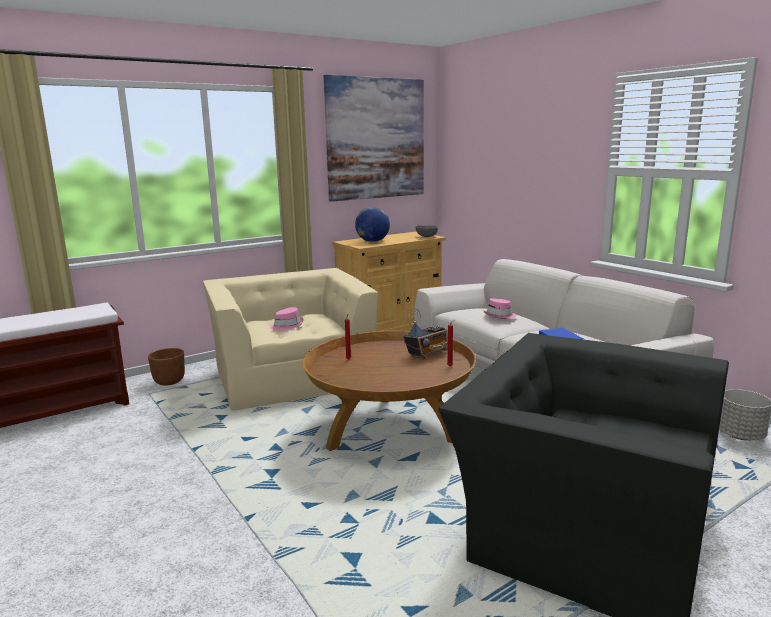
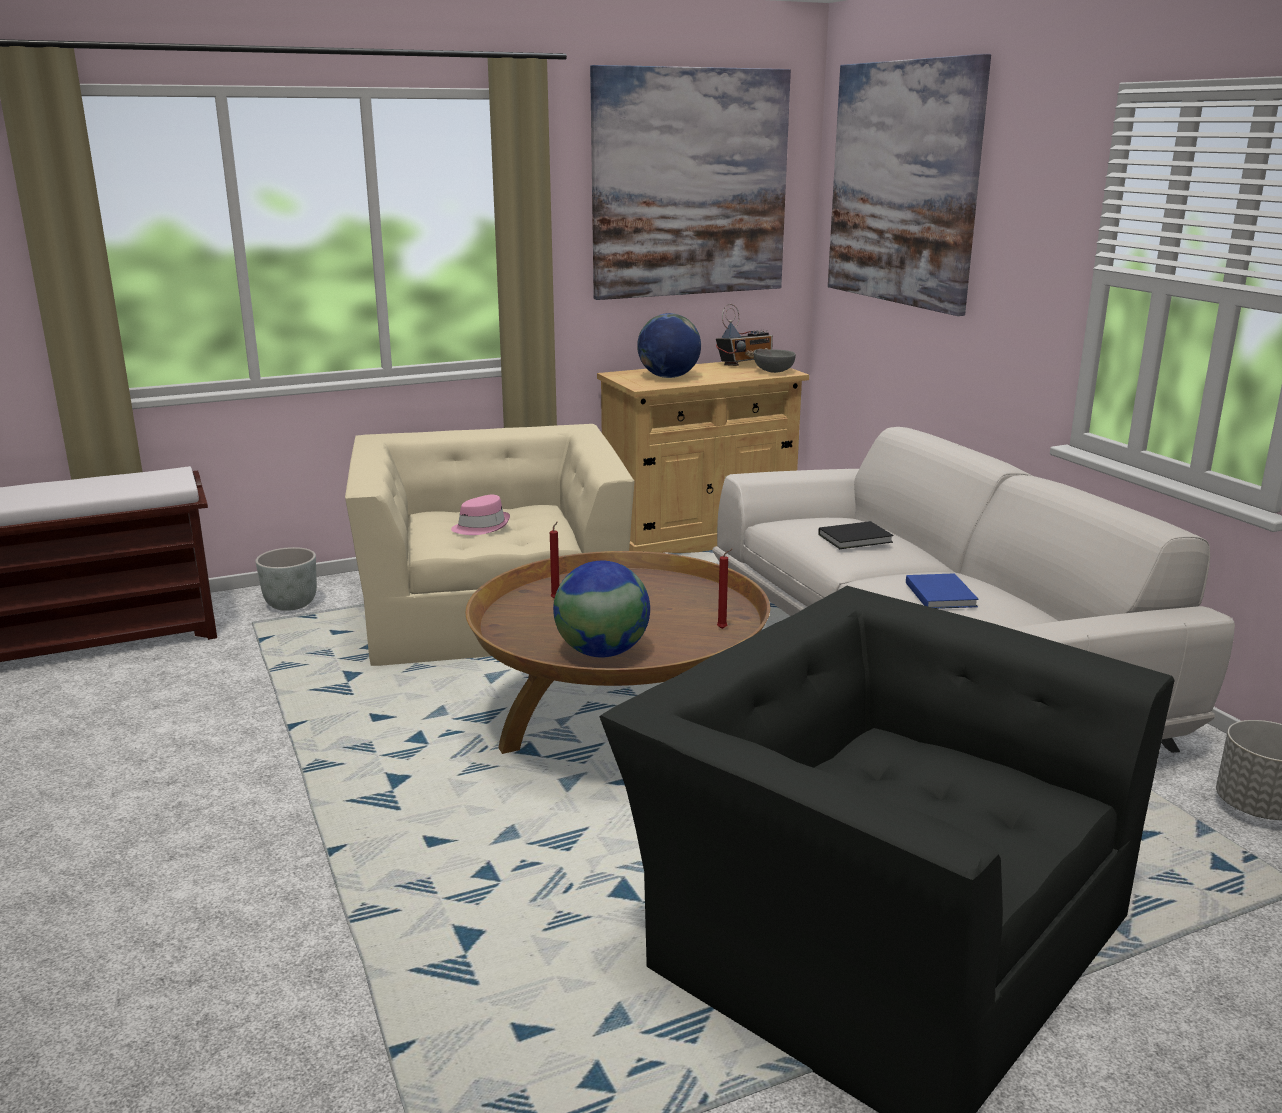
camera: 10 degrees right, 5 degrees up
(169, 382) = (291, 604): brown planter -> grey planter
(390, 384) = (602, 652): none -> globe
(427, 353) = (696, 601): radio -> radio (745, 364)
(490, 135) = (903, 184): none -> picture
(500, 316) = (857, 538): pink hat -> black book

